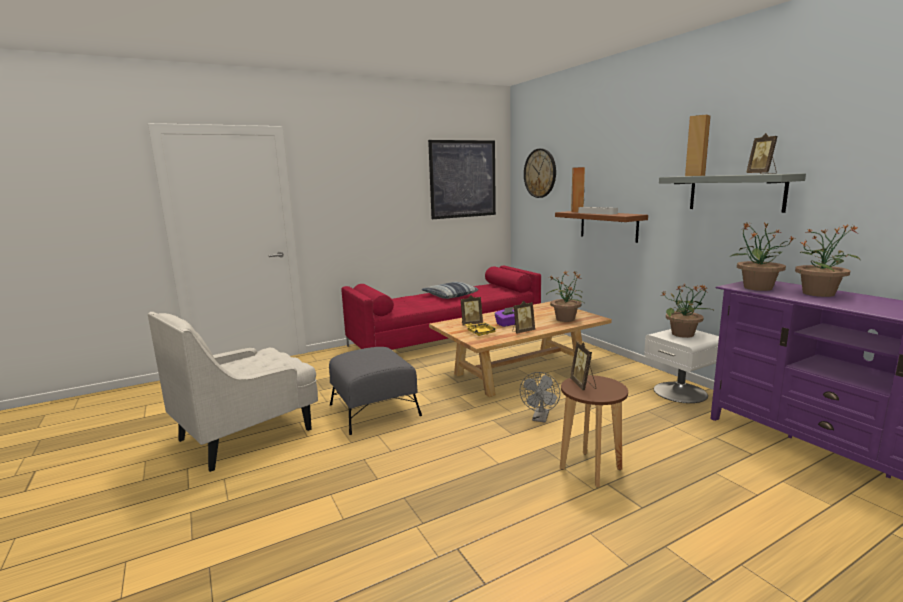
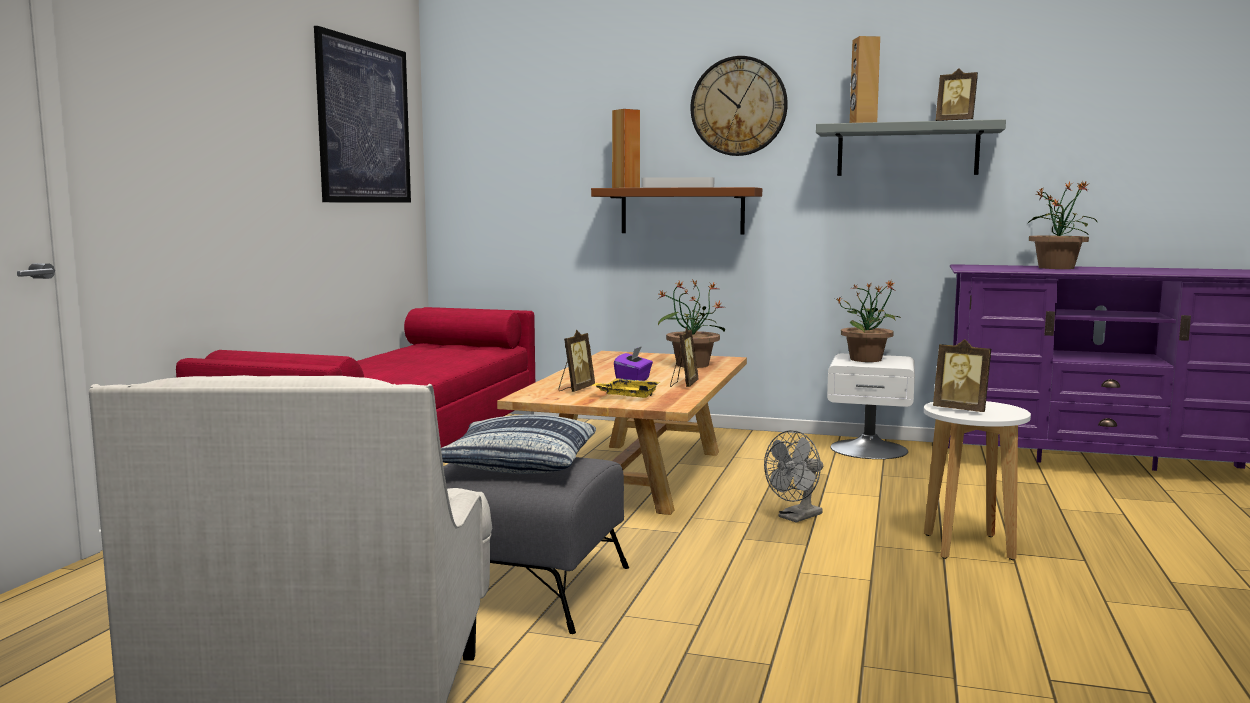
camera: 45 degrees left, 5 degrees down
(449, 295) = (396, 365): pillow -> pillow (517, 463)
(540, 173) = (511, 122): wall clock -> wall clock (738, 106)
(540, 418) = (796, 517): grey fan -> grey fan turned 75 degrees clockwise
(591, 469) = (968, 546): brown stool -> white stool
(756, 288) = (993, 268): potted plant -> none

